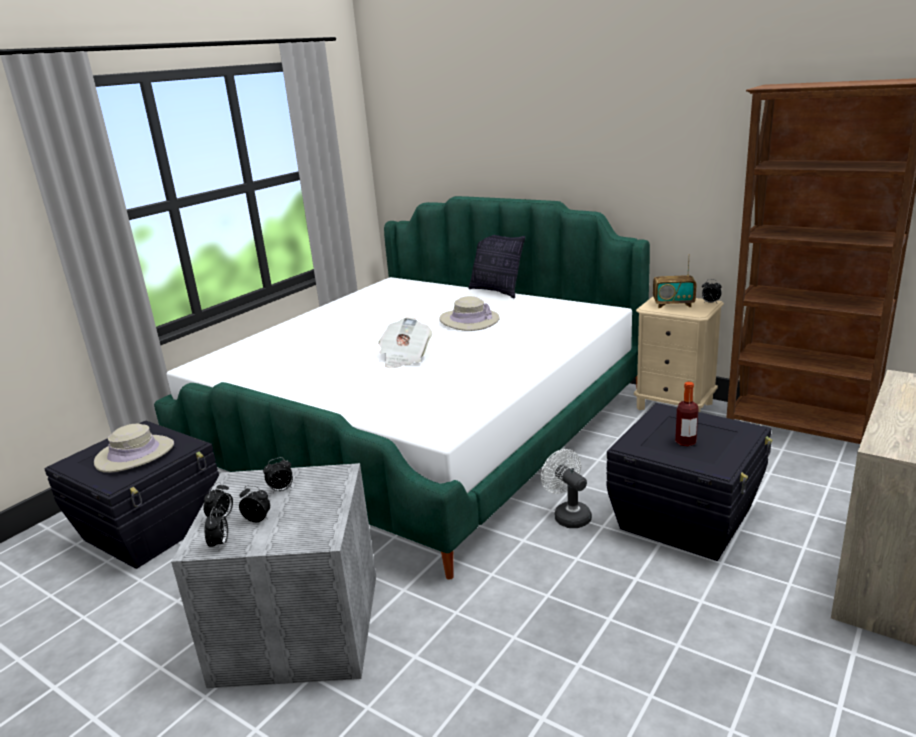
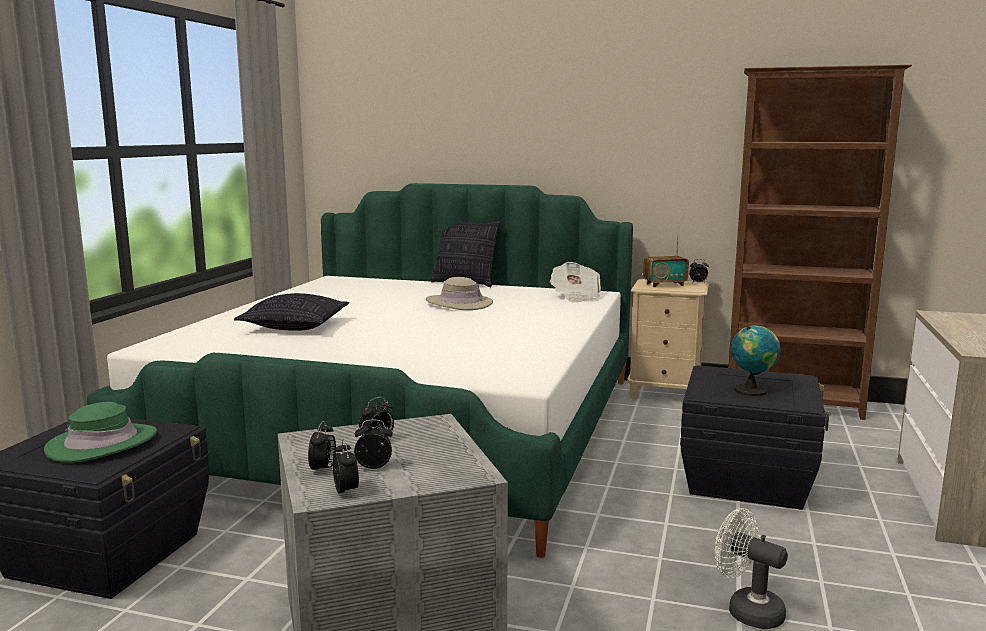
camera: 20 degrees left, 10 degrees down
(135, 454) = (102, 443): beige hat -> green hat
(316, 346) = (295, 326): none -> pillow
(405, 357) = (416, 331): newspaper -> newspaper (575, 297)
(568, 515) = (629, 488): white fan -> white fan (747, 610)
(685, 442) = (752, 390): bottle -> globe

